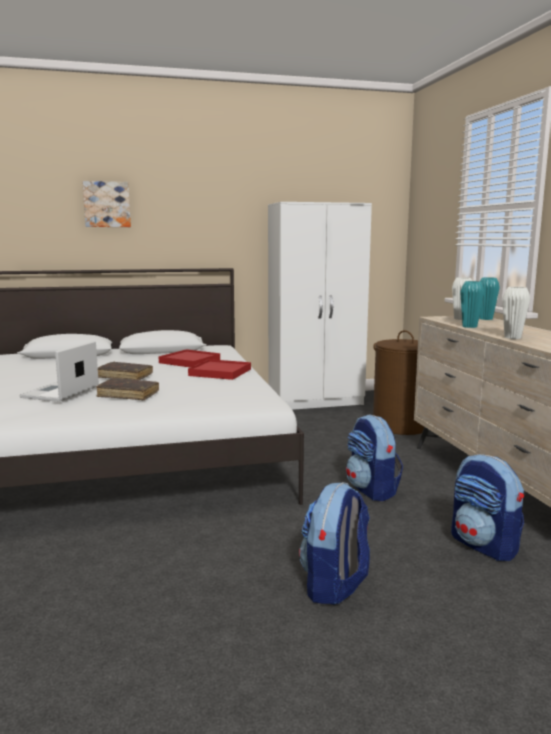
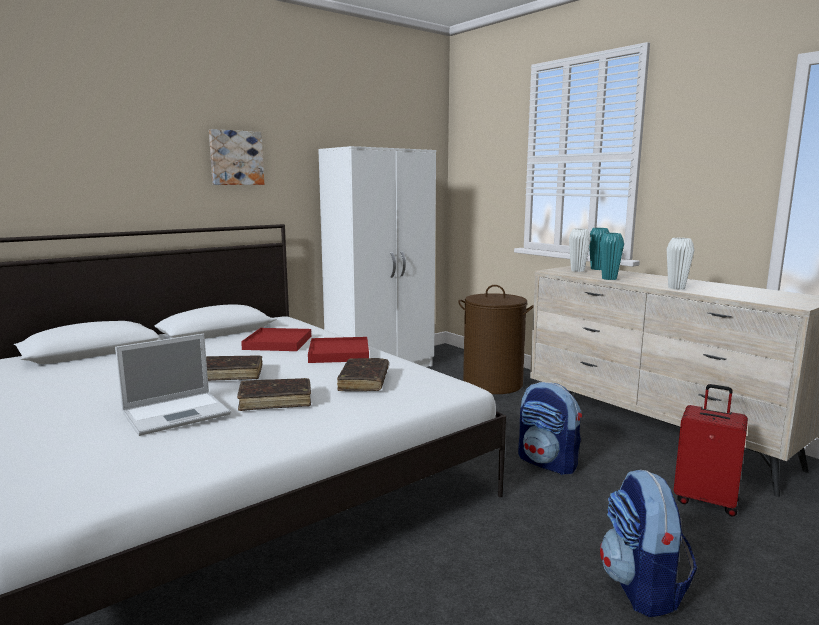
camera: 25 degrees left, 0 degrees up
(60, 392) = (178, 413): laptop -> laptop turned 120 degrees counterclockwise
(107, 204) = (122, 144): picture -> picture (236, 158)
(205, 391) = (364, 382): none -> brown book
(484, 545) = (705, 500): backpack -> red suitcase

